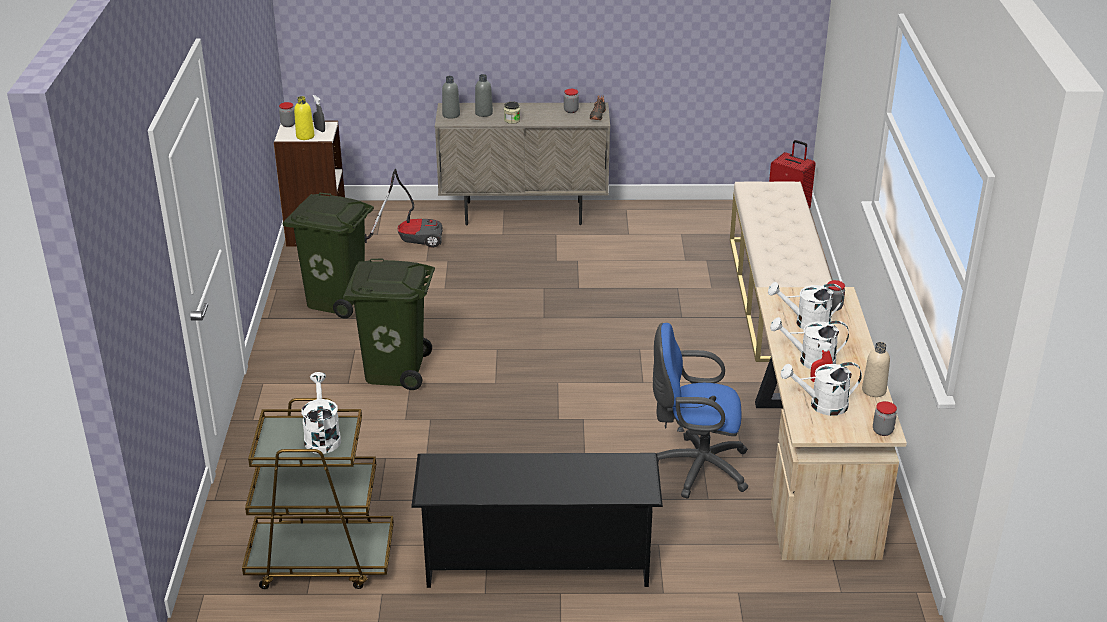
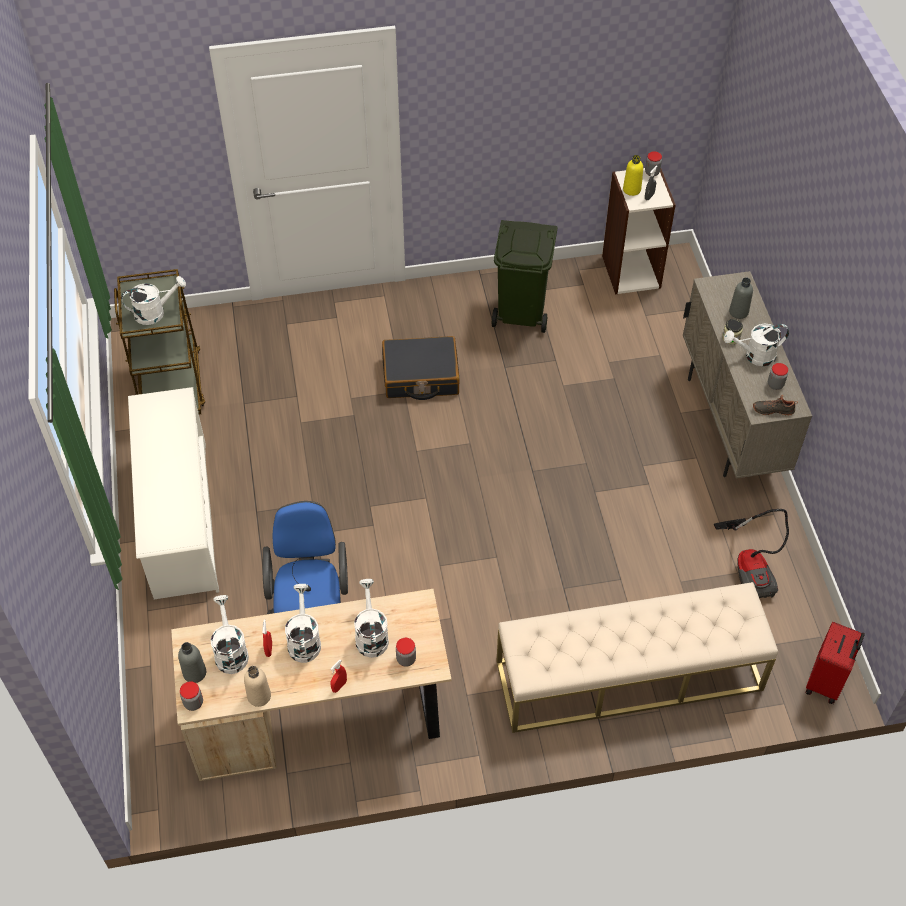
camera: 80 degrees right, 20 degrees up
(394, 370) = (420, 376): green trash can -> black suitcase
(408, 239) = (643, 340): vacuum cleaner -> vacuum cleaner (751, 568)
(451, 115) = (724, 286): grey bottle -> grey bottle (194, 673)
(536, 114) = (754, 356): none -> white watering can
(537, 560) = (180, 519): black shoe rack -> white shoe rack
(862, 344) = (339, 686): none -> red spray bottle

